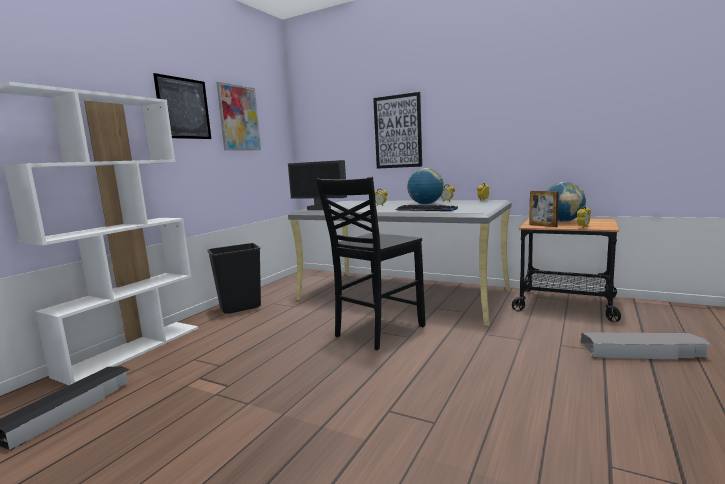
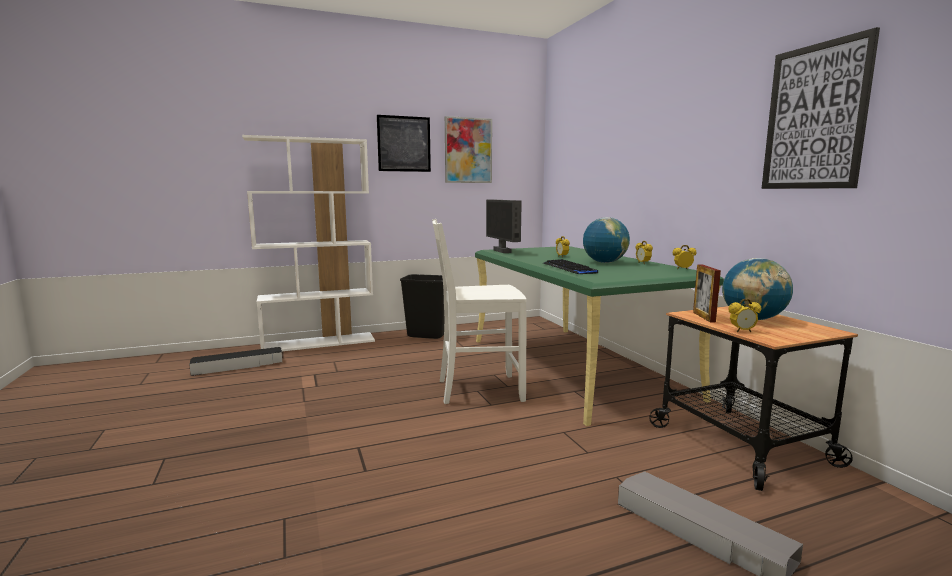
camera: 40 degrees right, 0 degrees up
(377, 331) = (478, 390): black chair -> white chair
(398, 131) = (623, 168): picture -> picture (815, 117)
(403, 294) = (574, 367): grey desk -> green desk

